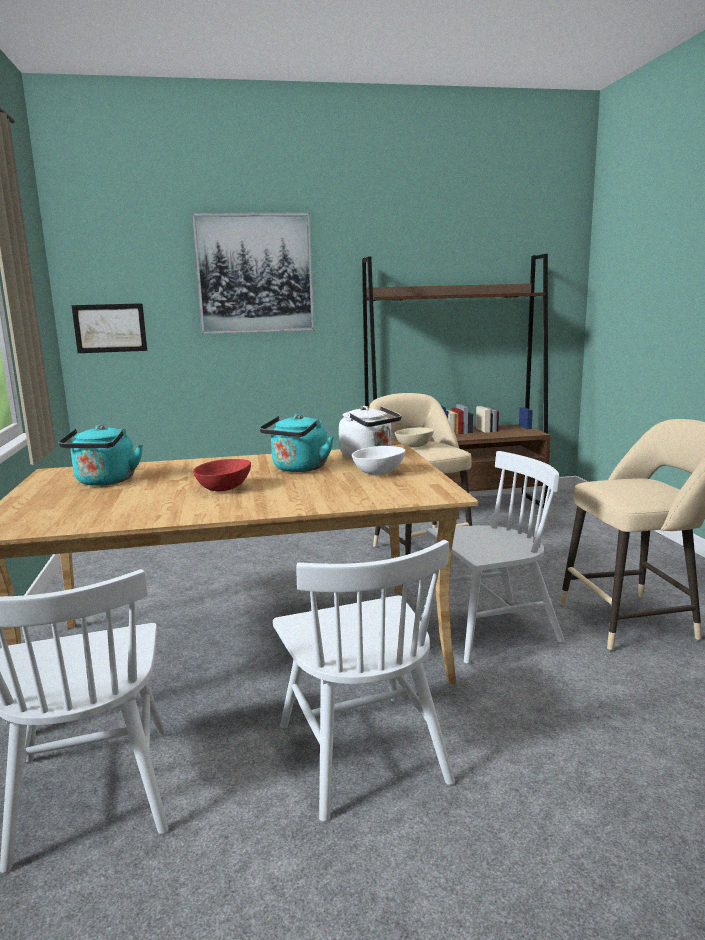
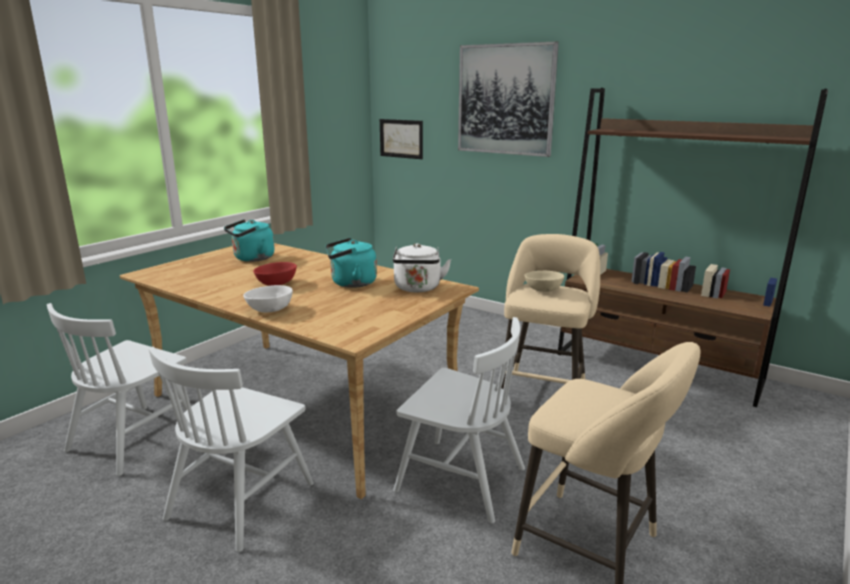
camera: 45 degrees right, 5 degrees up
(379, 472) = (379, 304): white bowl -> white bowl (271, 310)

